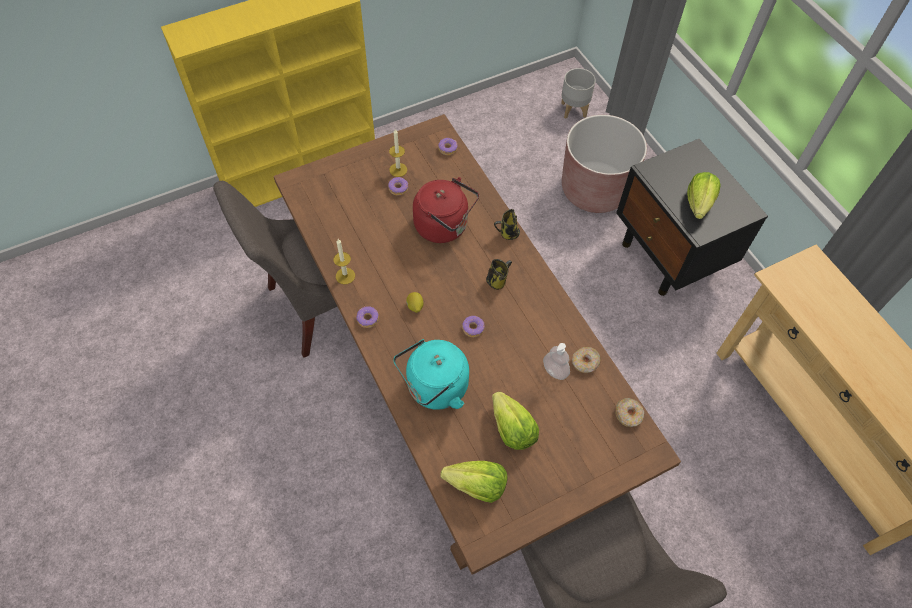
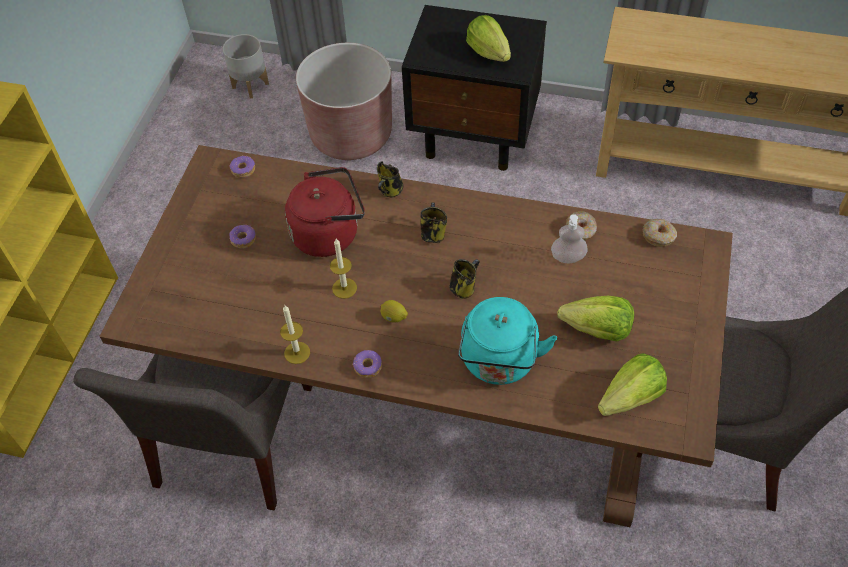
camera: 45 degrees left, 5 degrees down
(398, 170) = (221, 224): candle -> candle (344, 288)
(473, 328) = (464, 288): donut -> mug

